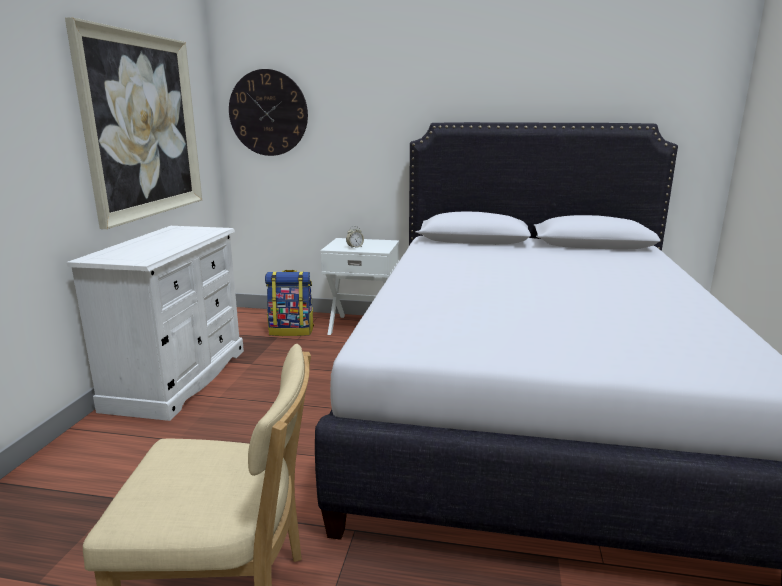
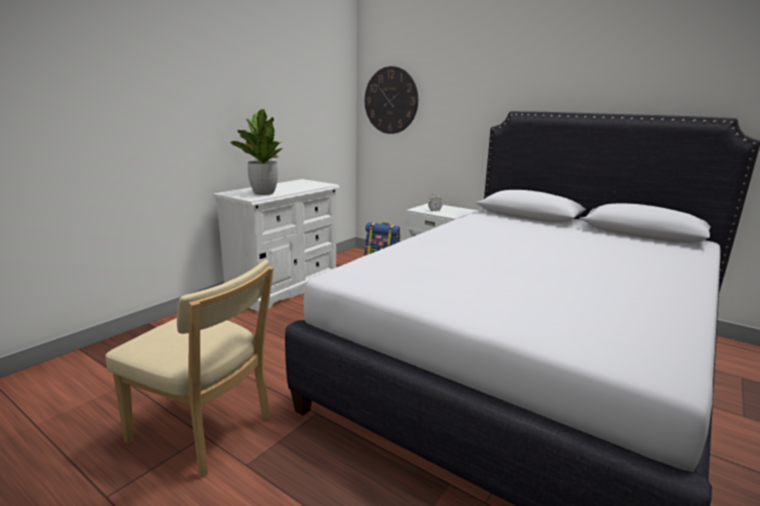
camera: 25 degrees right, 0 degrees up
(143, 126) = (288, 107): picture -> none
(147, 252) = (263, 193): none -> potted plant

